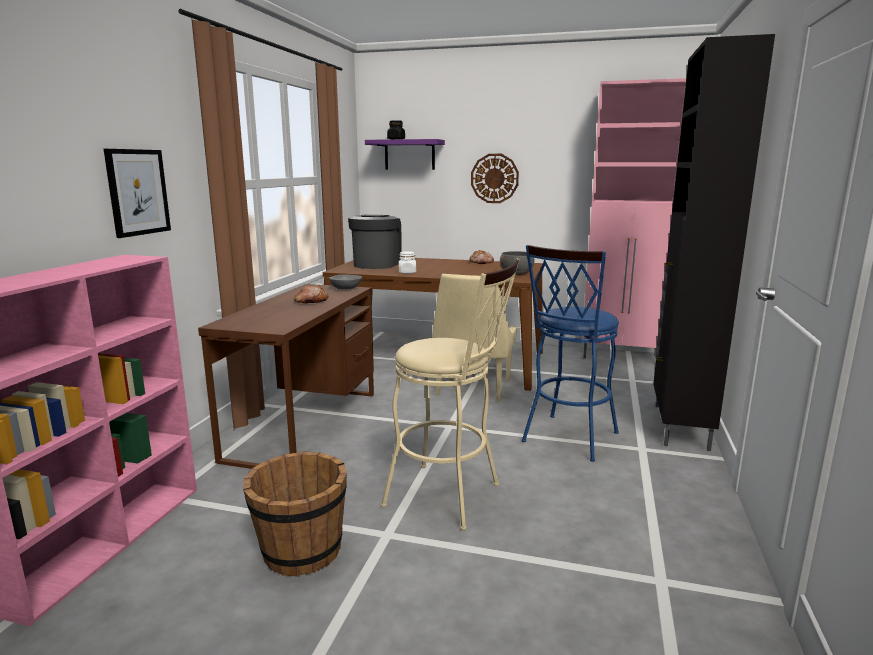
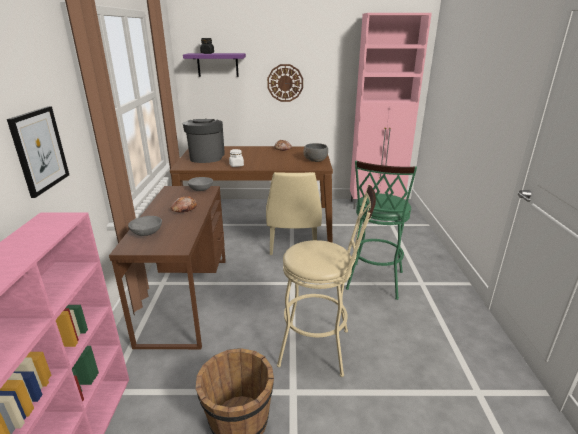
camera: 15 degrees left, 10 degrees up
(253, 315) = (147, 233): none -> grey bowl
(567, 440) = (373, 283): blue stool -> green stool
(679, 427) = (435, 261): black cabinet -> none

